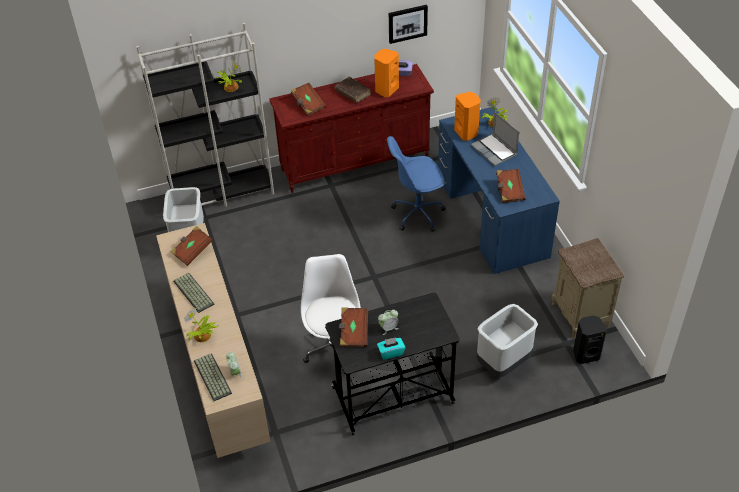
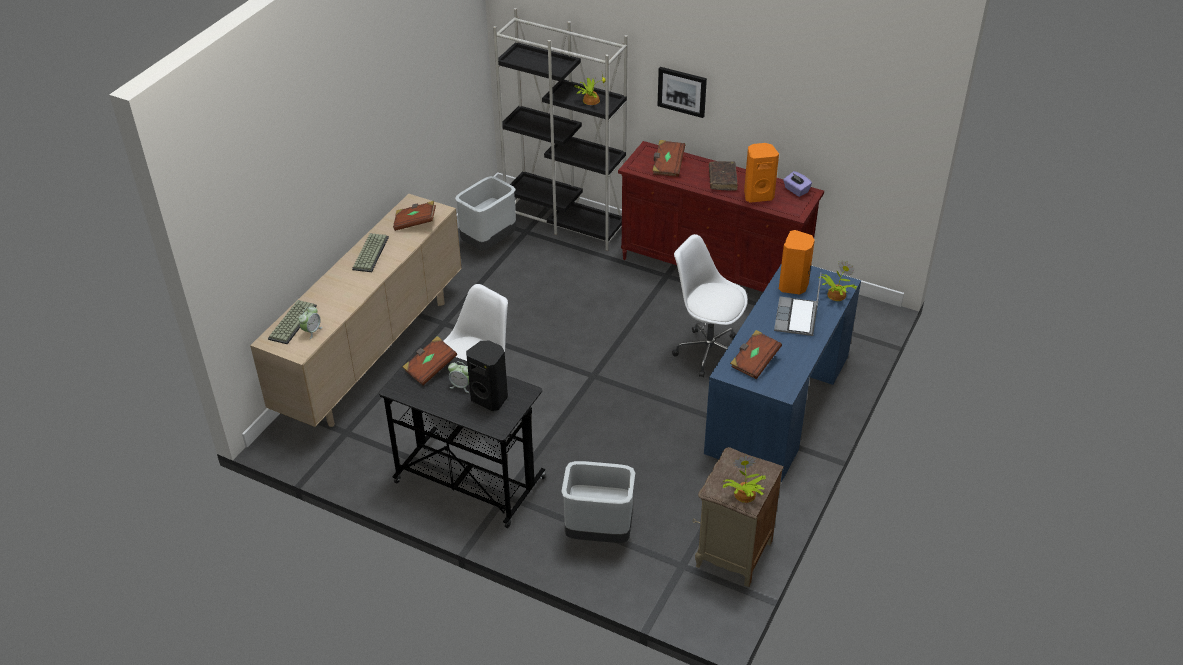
camera: 45 degrees right, 5 degrees down
(202, 336) = (329, 288): potted plant -> potted plant (744, 495)
(391, 352) = (434, 405): turquoise tissue box -> none
(407, 23) = (821, 132): picture -> picture (682, 91)
(416, 214) = (707, 352): blue office chair -> white office chair
(585, 354) = (686, 589): black speaker -> black speaker (490, 398)

